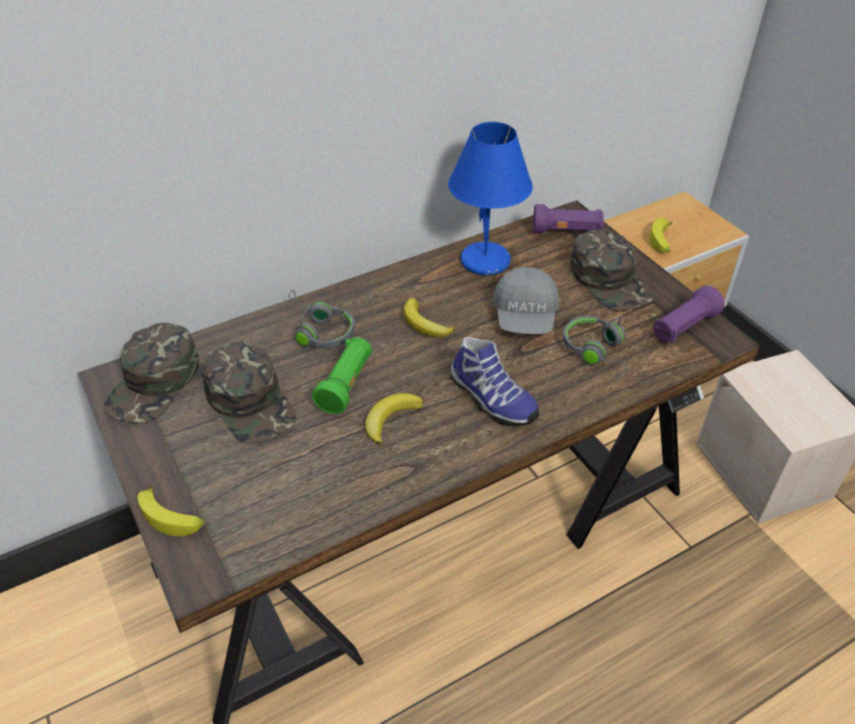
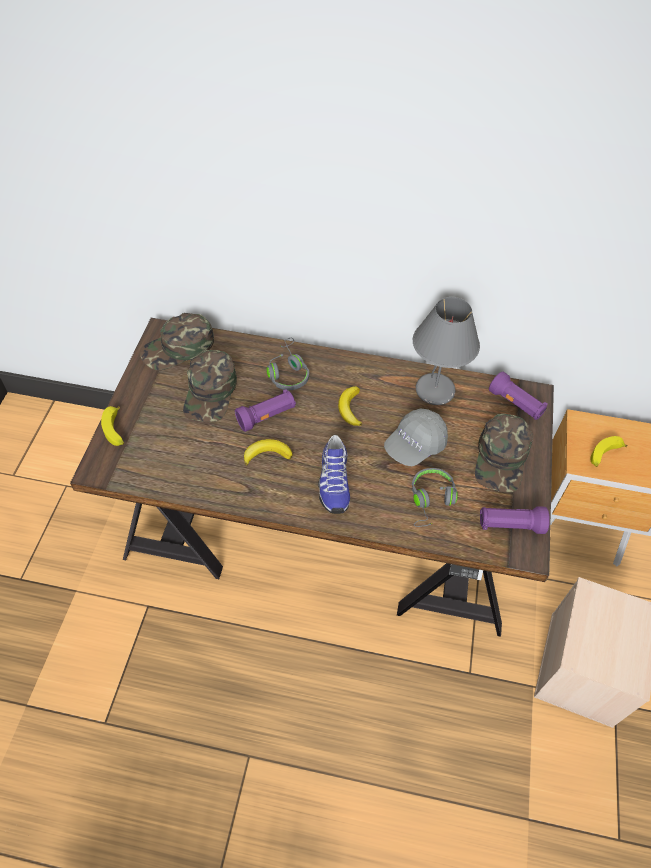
camera: 40 degrees right, 10 degrees up
(346, 384) = (267, 416): green flashlight -> purple flashlight
(486, 262) = (435, 391): blue table lamp -> grey table lamp

